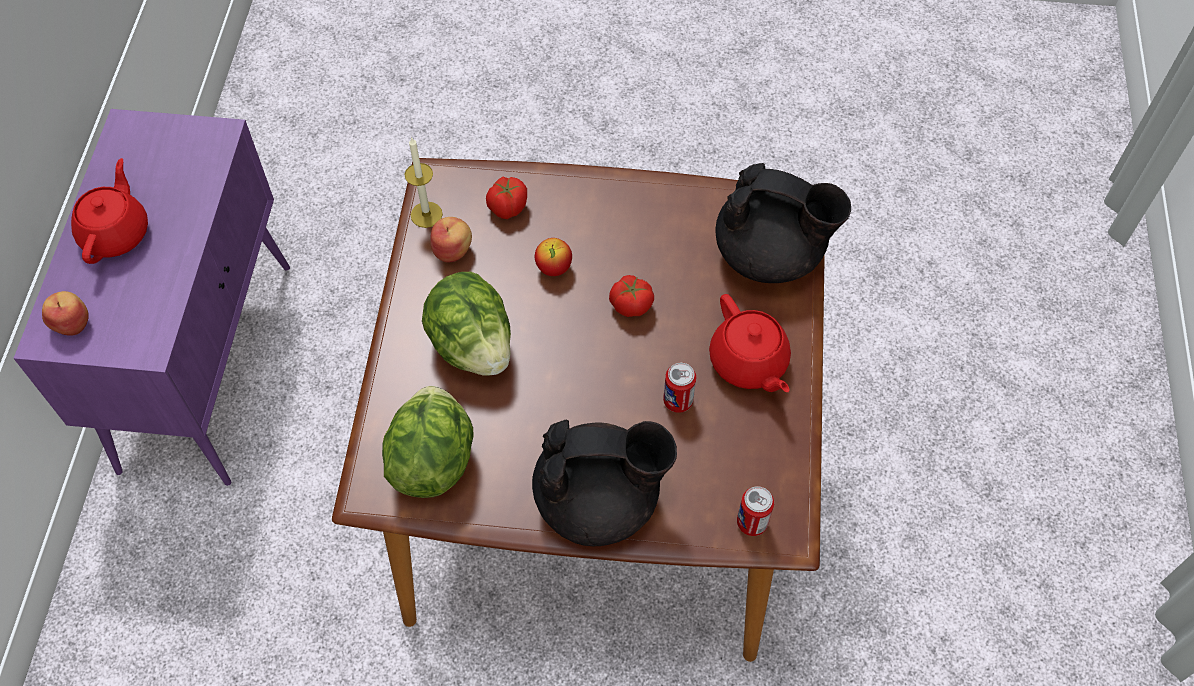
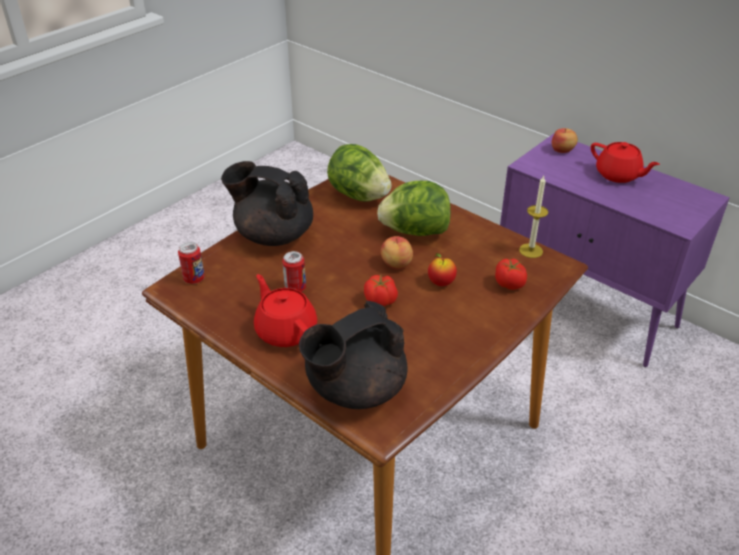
camera: 125 degrees right, 20 degrees down
(453, 250) = (492, 250): apple -> apple (396, 264)
(599, 500) = (273, 235): black teapot -> black teapot turned 75 degrees clockwise
(748, 363) = (286, 330): red teapot -> red teapot turned 45 degrees clockwise

